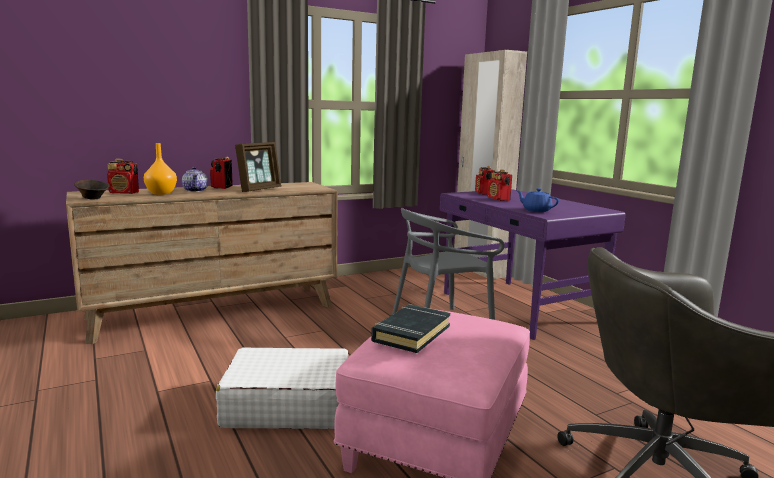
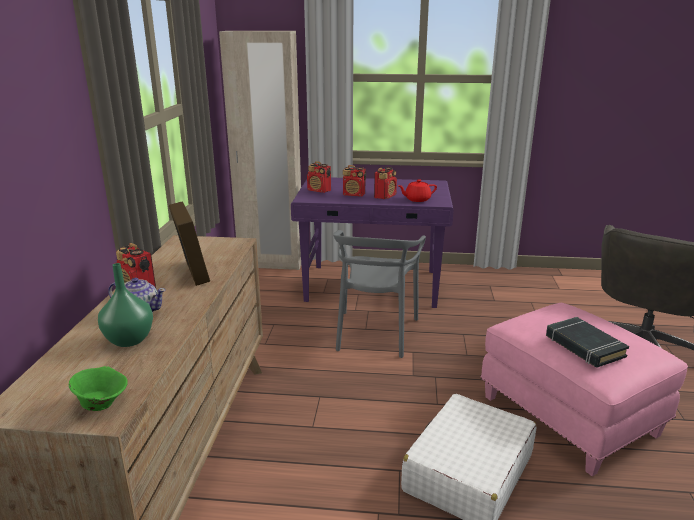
camera: 55 degrees left, 10 degrees up
(93, 198) = (102, 403): brown bowl -> green bowl
(124, 193) = (80, 369): radio -> radio (385, 196)
(161, 193) = (128, 339): orange vase -> green vase
(536, 210) = (417, 199): blue teapot -> red teapot

